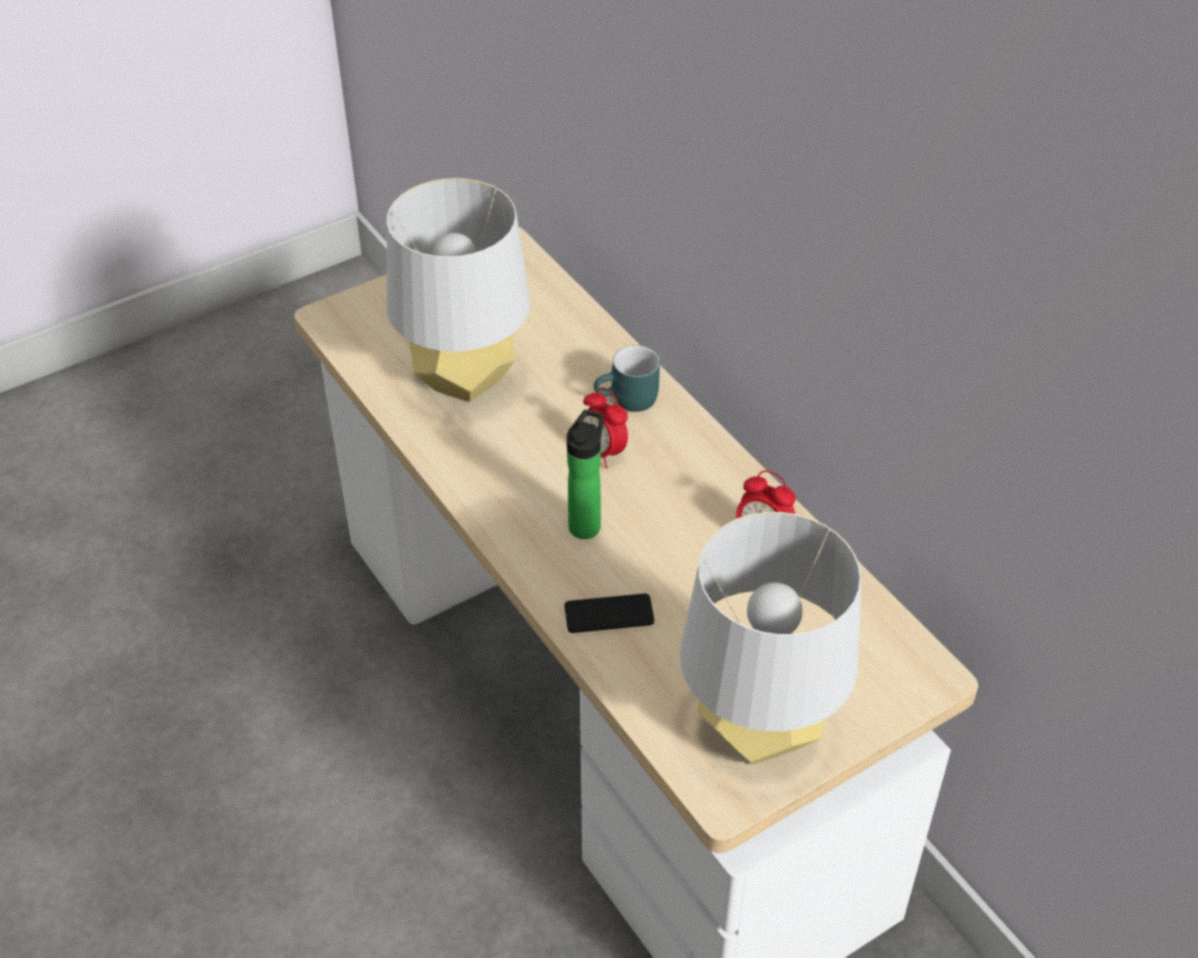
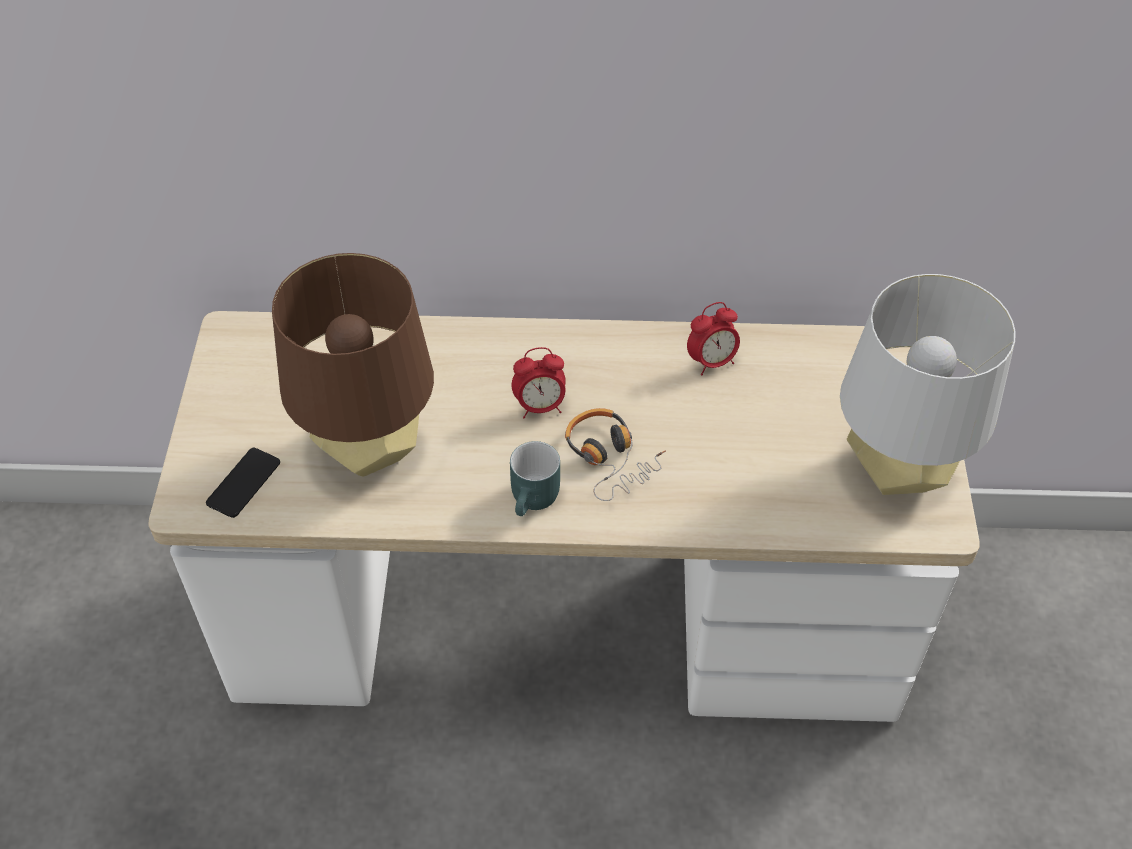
camera: 55 degrees left, 5 degrees up
(465, 380) = (369, 449): grey table lamp -> brown table lamp
(586, 524) = (610, 458): bottle -> headphones
(609, 614) = (717, 496): phone -> phone (243, 483)
(628, 402) = (499, 358): turquoise mug -> turquoise mug (536, 500)

